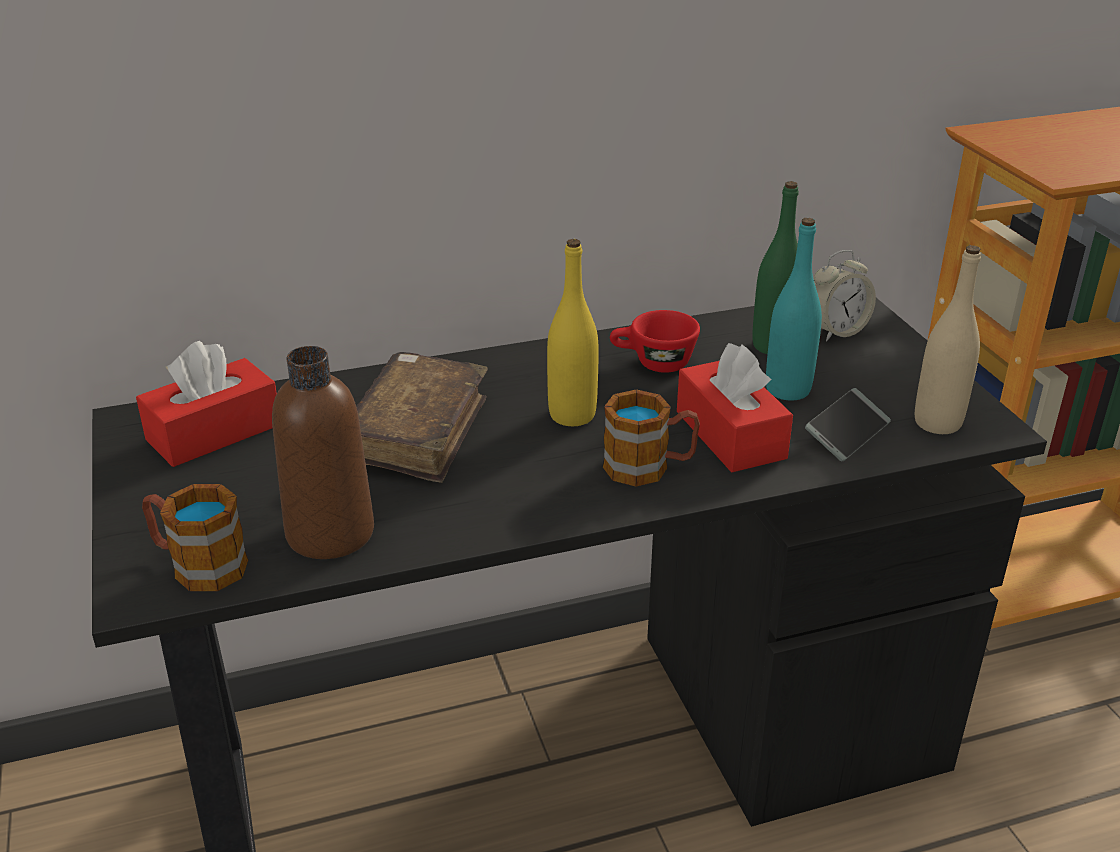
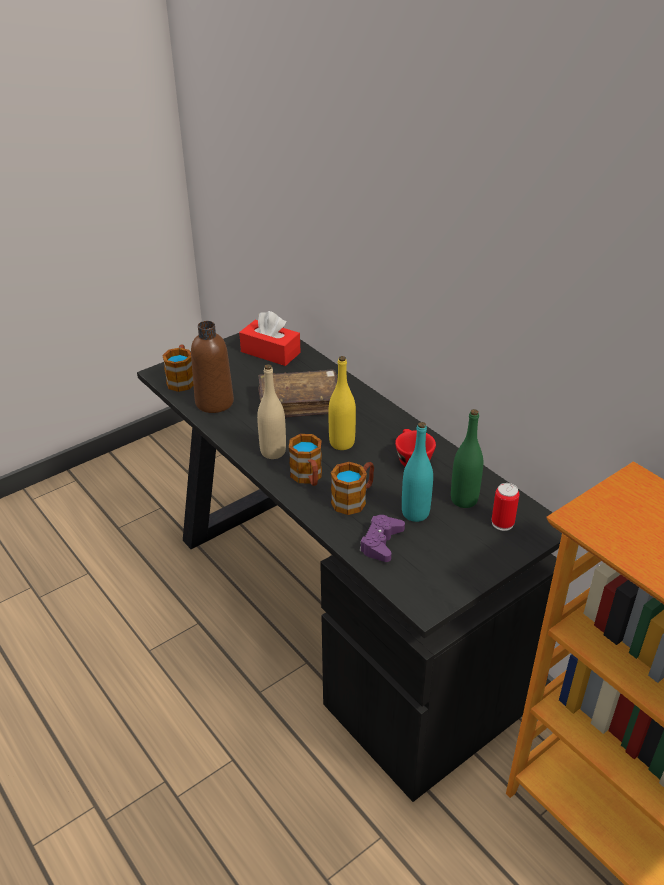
camera: 70 degrees right, 5 degrees up
(730, 435) = (354, 499): red tissue box -> mug
(835, 331) = (502, 523): alarm clock -> can
(847, 433) = (381, 542): phone -> purple game controller
(937, 423) = (415, 579): beige bottle -> beige bottle (273, 452)

